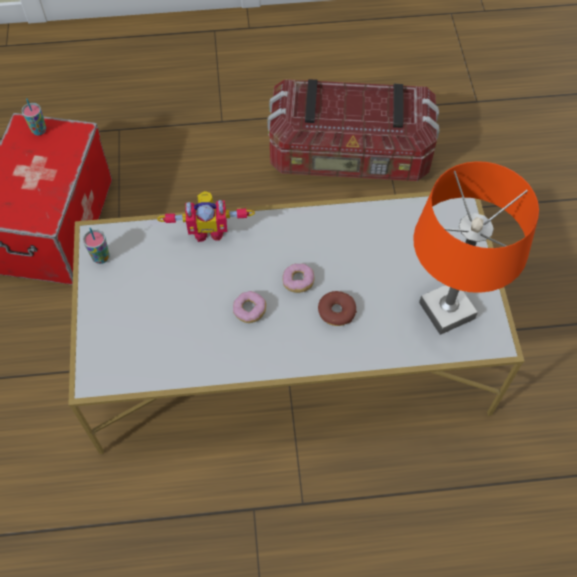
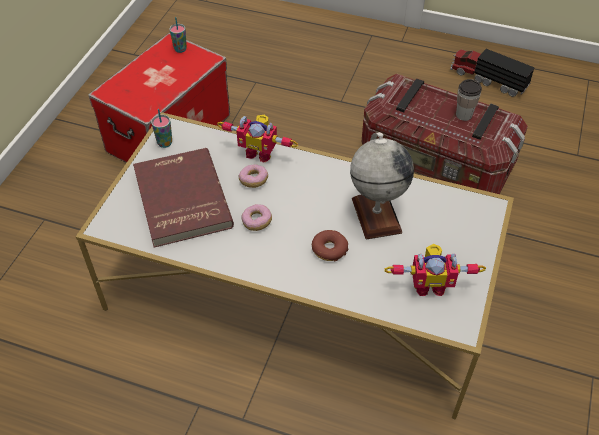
camera: 25 degrees right, 10 degrees down
(156, 317) = (180, 200): none -> red book
(298, 282) = (310, 215): donut -> donut (253, 180)
(356, 44) = (487, 79): none -> toy truck
(361, 256) = (376, 215): none -> globe
(372, 104) = (464, 115): none -> cup
(447, 310) = (429, 284): orange table lamp -> toy robot

